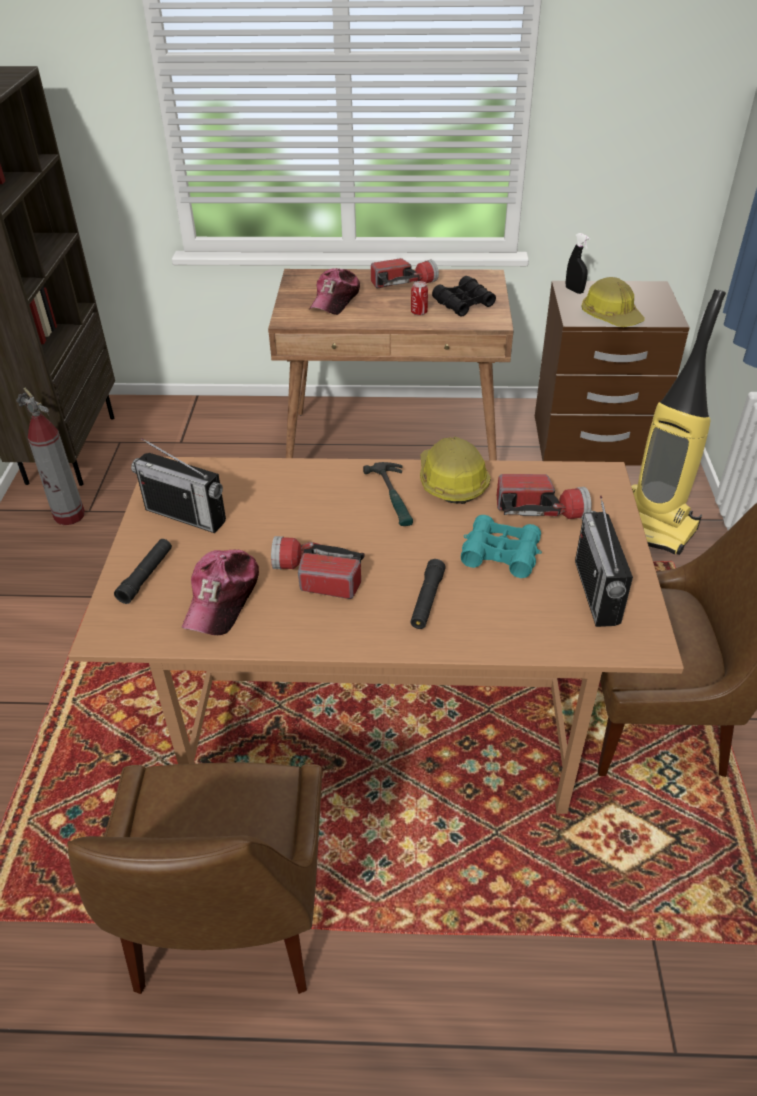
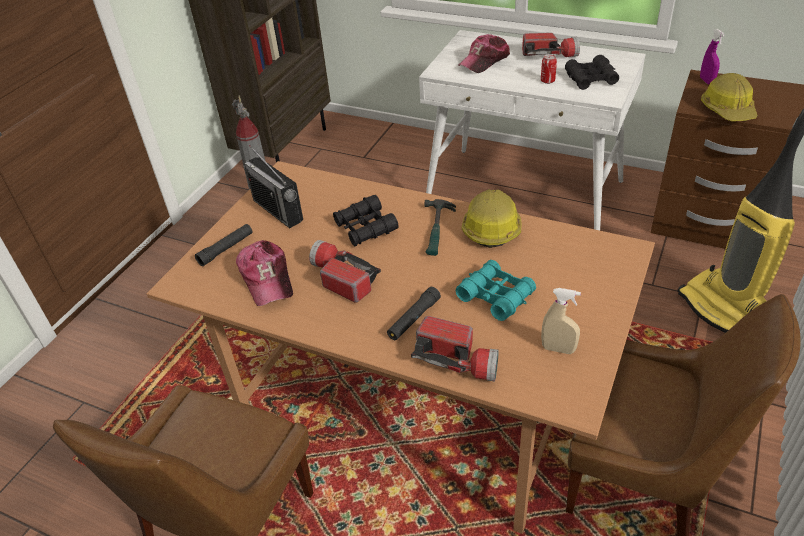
camera: 25 degrees right, 0 degrees up
(223, 598) = (267, 278): cap -> cap turned 60 degrees counterclockwise
(308, 512) = (365, 227): none -> black binoculars
(393, 449) = (525, 194): brown desk -> white desk
(540, 510) = (552, 268): flashlight -> flashlight (457, 360)
(574, 290) = (706, 81): black spray bottle -> purple spray bottle
(596, 592) = (558, 349): radio -> beige spray bottle

